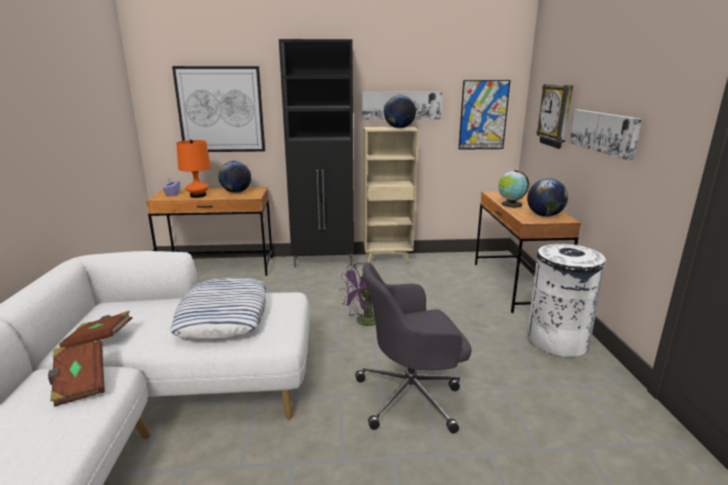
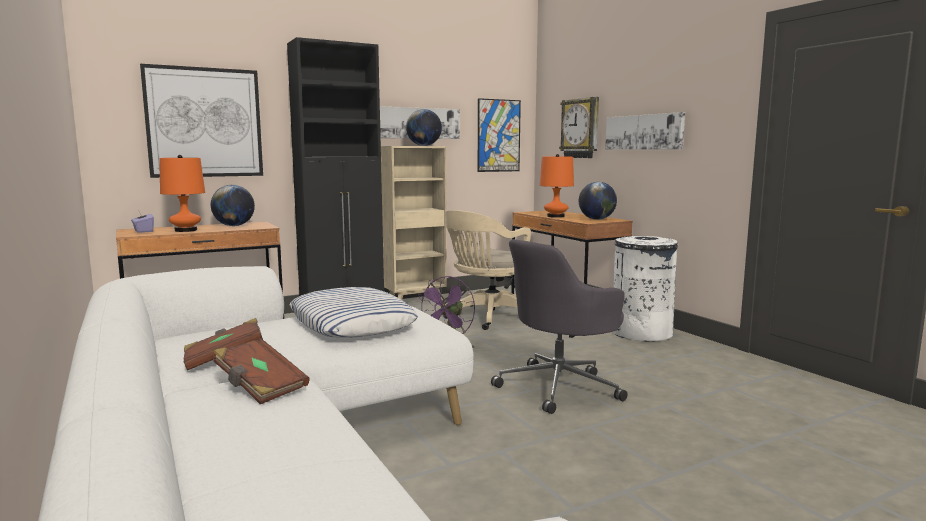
camera: 25 degrees left, 10 degrees down
(429, 290) = (488, 318): none -> beige office chair
(510, 205) = (555, 216): globe -> orange table lamp

